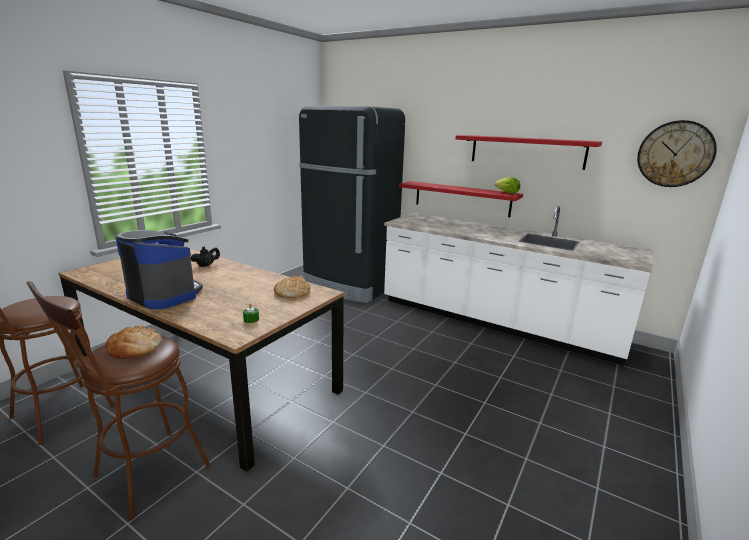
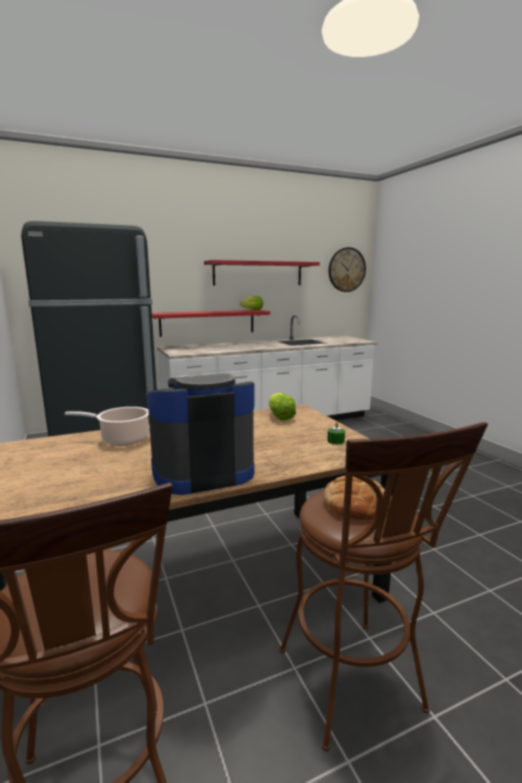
camera: 55 degrees left, 5 degrees down
(206, 265) = (122, 439): black teapot -> cooking pot
(292, 292) = (280, 418): bread -> lettuce

